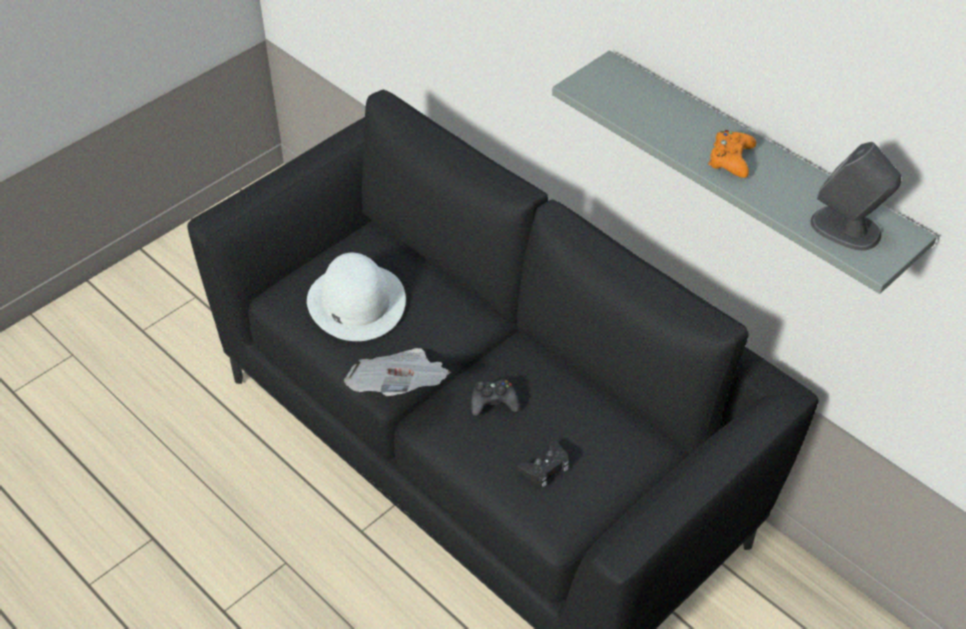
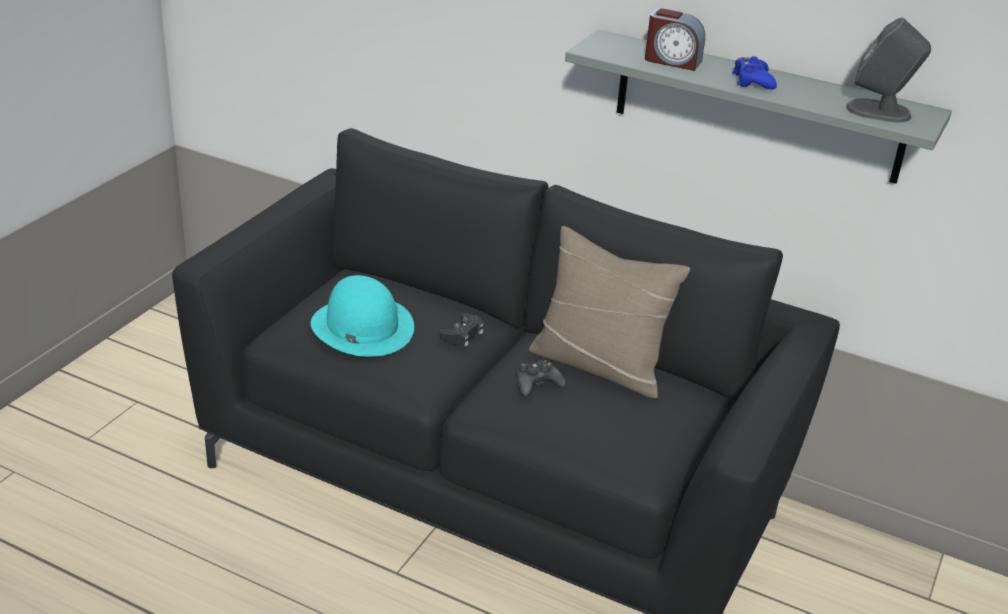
camera: 20 degrees left, 15 degrees down
(356, 301) = (362, 326): white hat -> turquoise hat
(399, 389) = (439, 388): newspaper -> none
(545, 468) = (613, 425): black game controller -> black game controller (462, 334)
(566, 390) = (599, 366): none -> beige pillow
(659, 115) = (672, 61): none -> alarm clock
(730, 159) = (752, 81): orange game controller -> blue game controller

